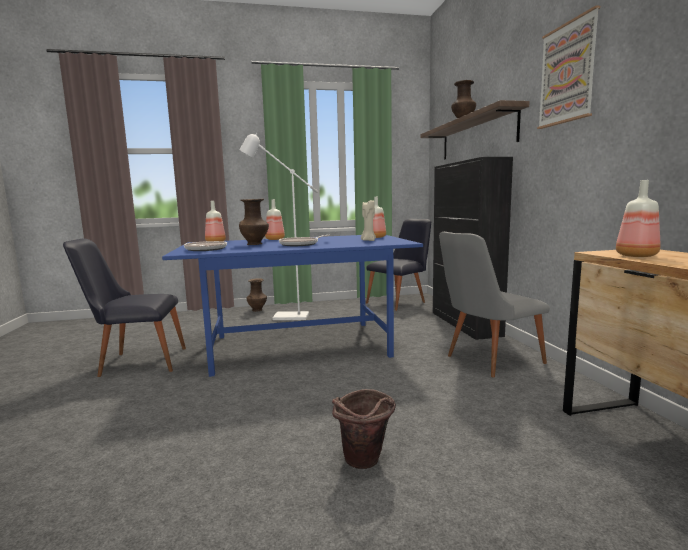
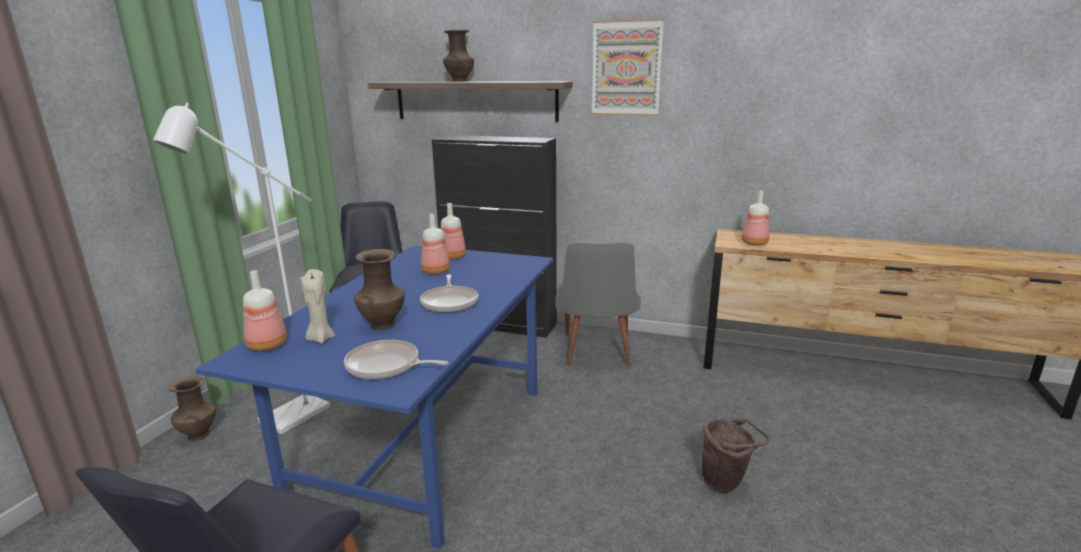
camera: 60 degrees left, 10 degrees up
(274, 239) = (338, 303): bottle -> bottle (436, 271)
(368, 240) = (479, 267): beige candle -> beige candle (320, 338)

